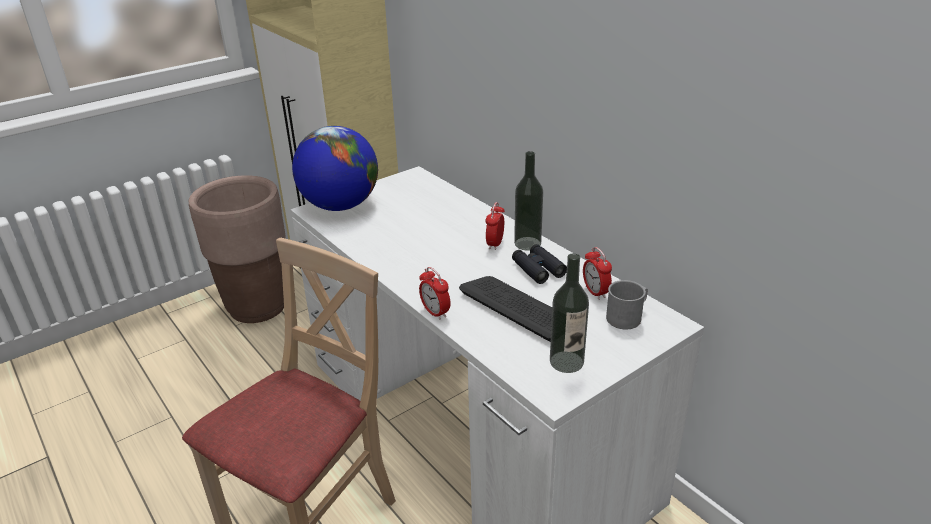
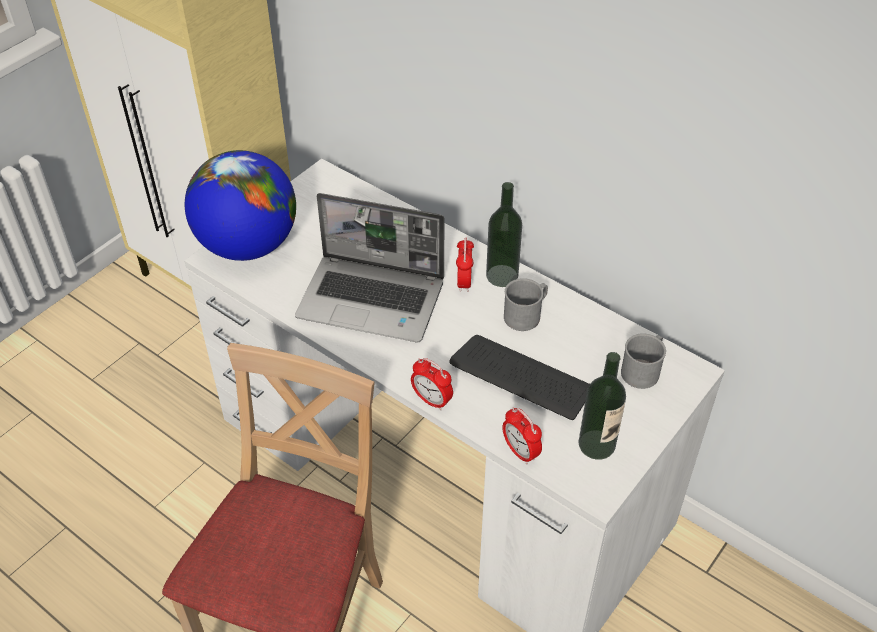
camera: 15 degrees left, 15 degrees up
(258, 307) = (110, 346): brown planter -> none
(418, 246) = (373, 299): none -> laptop
(538, 269) = (526, 314): black binoculars -> grey mug
(595, 292) = (599, 340): alarm clock -> alarm clock (520, 452)

